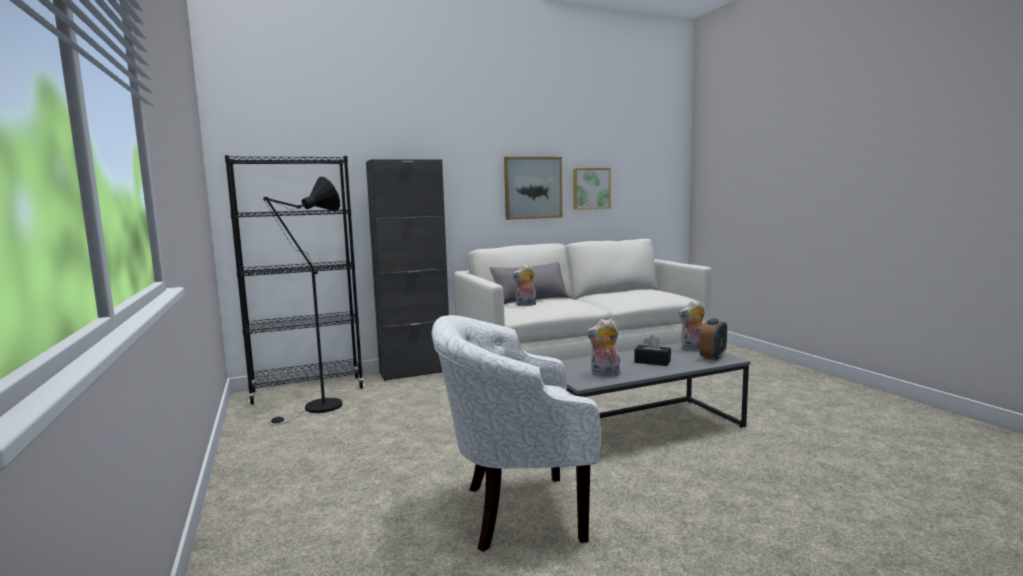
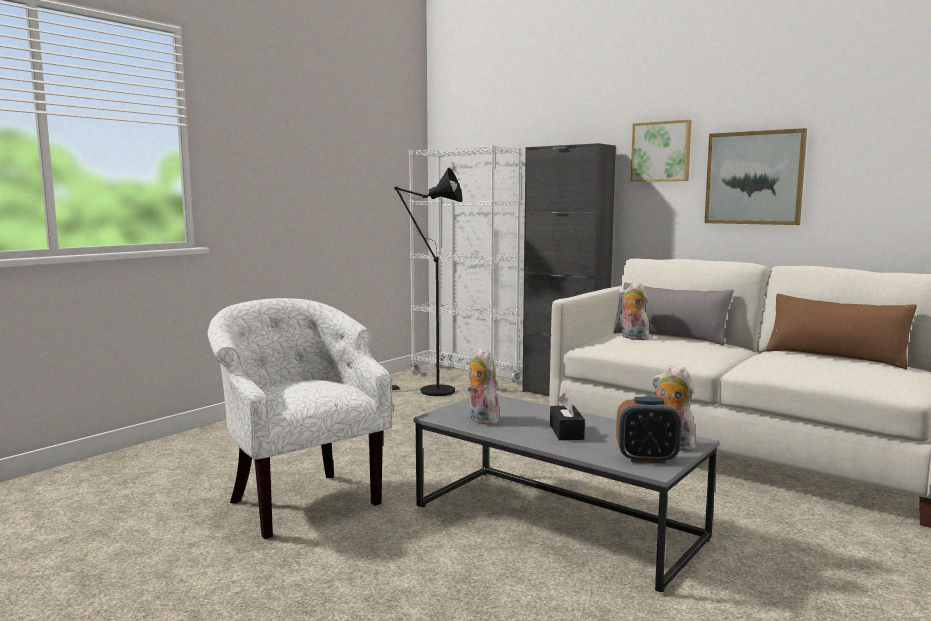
camera: 60 degrees right, 0 degrees up
(308, 390) = (464, 378): black bookcase -> white bookcase
(590, 188) = (867, 179): picture -> picture (661, 151)
(621, 291) = (835, 357): none -> brown pillow

